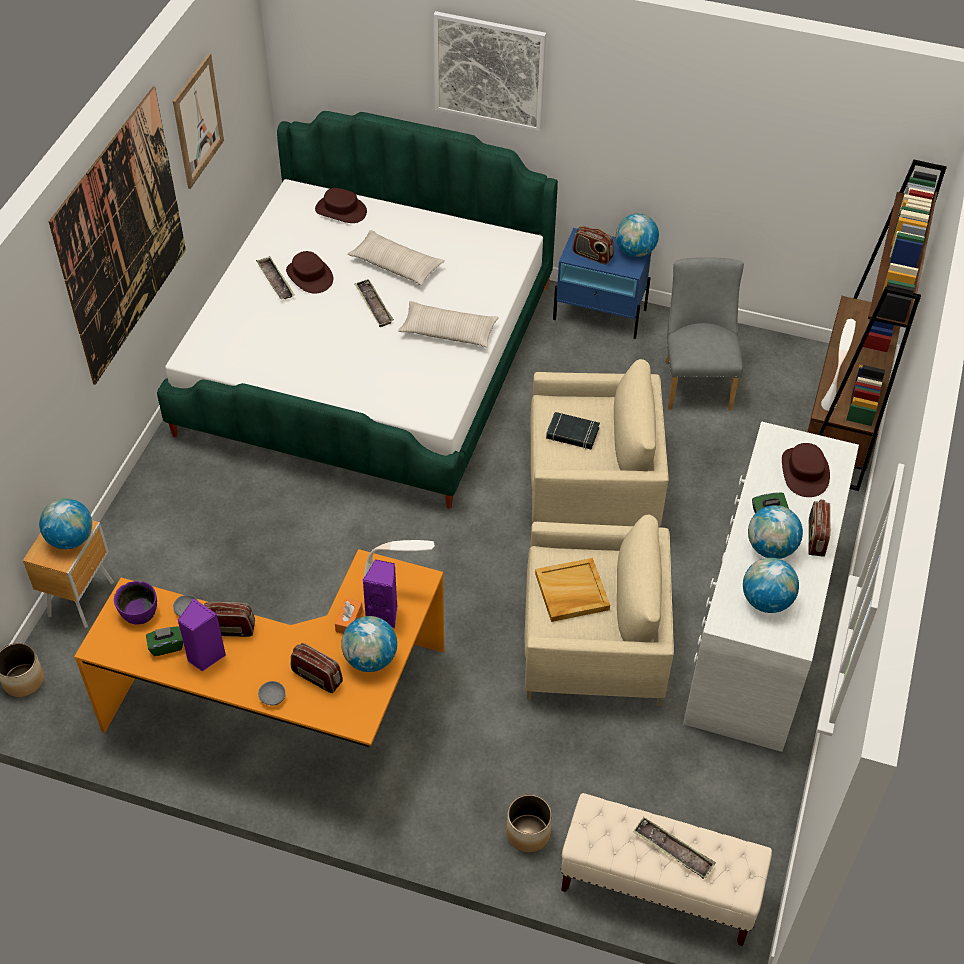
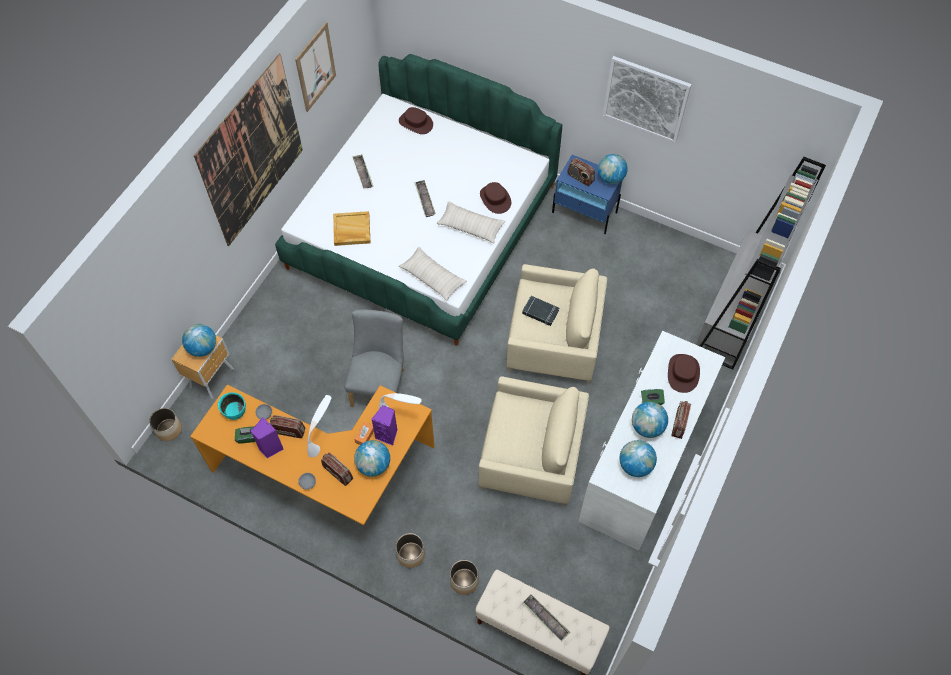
camera: 10 degrees right, 10 degrees up
(139, 612) = (234, 411): purple bowl -> turquoise bowl
(309, 276) = (386, 172): brown hat -> brown hat (495, 199)
(396, 265) = (445, 170): beige pillow -> beige pillow (432, 277)
(438, 807) = (411, 555): none -> planter
(489, 71) = (520, 48): picture -> picture (646, 99)
(571, 592) = (516, 429): beige tray -> beige tray (351, 230)
(696, 380) = (640, 271): grey chair -> grey chair (380, 384)
(832, 388) = (724, 301): white table lamp -> white table lamp (323, 437)
(843, 418) = (735, 313): brown bookcase -> grey bookcase

